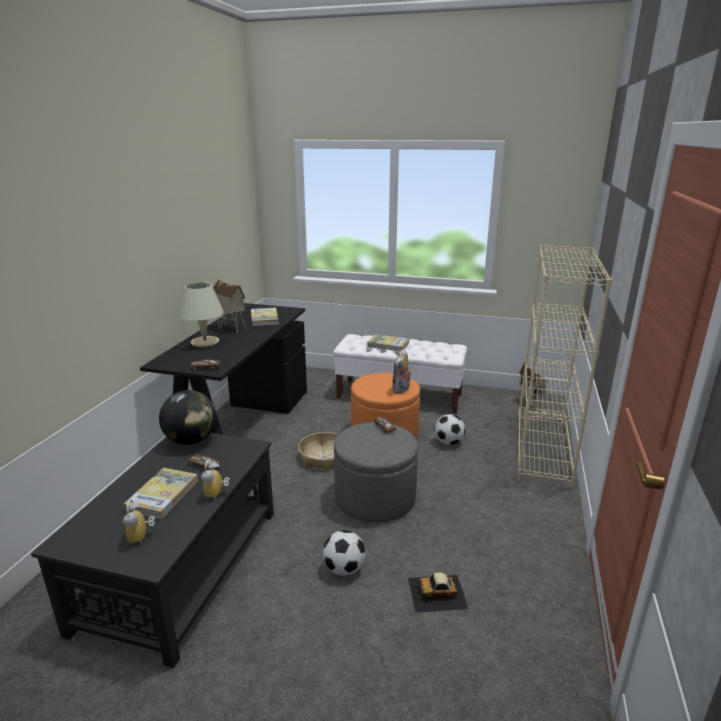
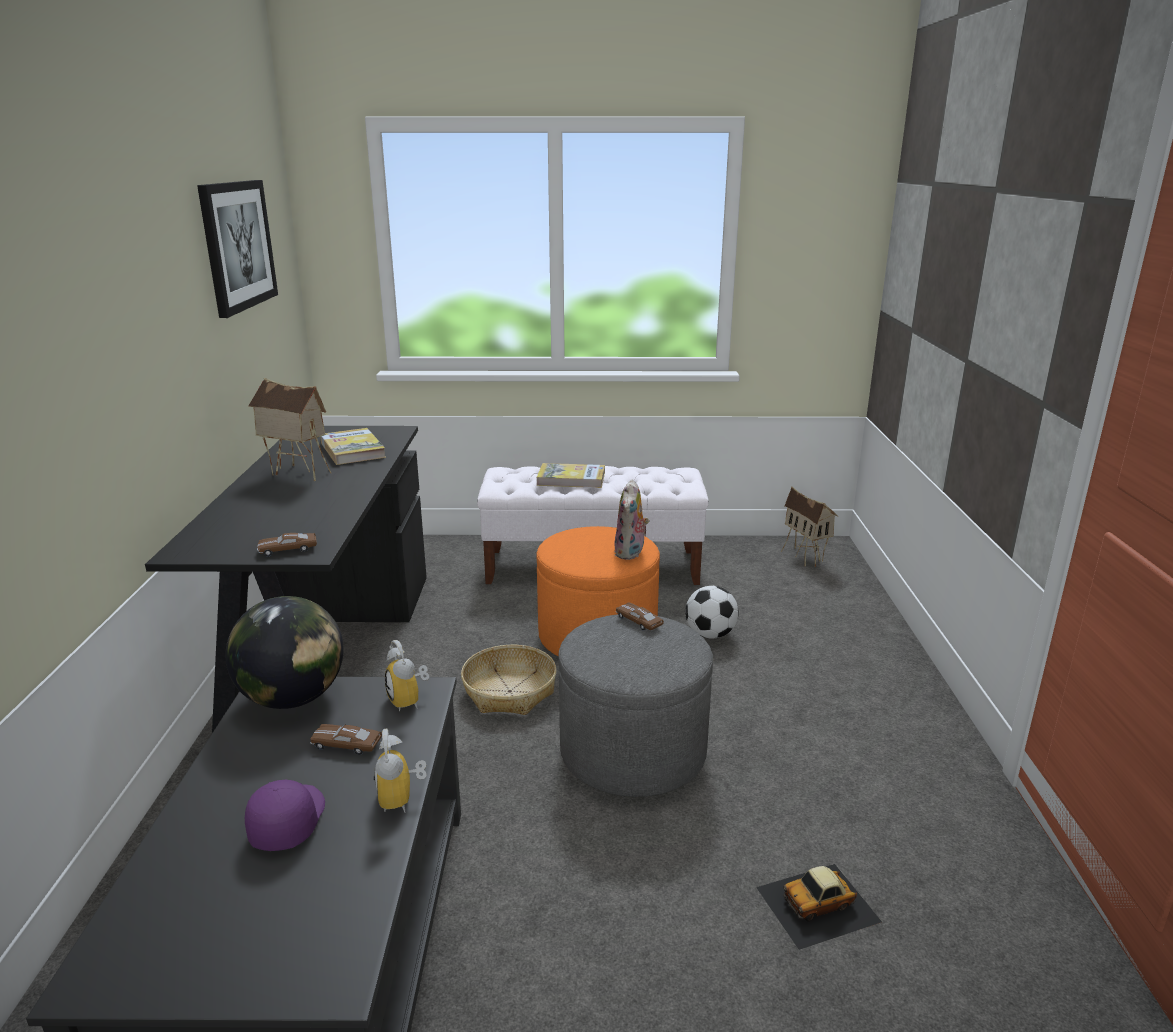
camera: 15 degrees left, 0 degrees up
(142, 537) = (283, 923): alarm clock -> alarm clock (410, 700)
(163, 495) = (287, 822): book -> purple cap
(204, 342) = (259, 503): beige table lamp -> none
(216, 209) = (237, 245): none -> picture
(344, 569) = (638, 894): football -> none
(543, 448) = (860, 623): beige bookcase -> none

